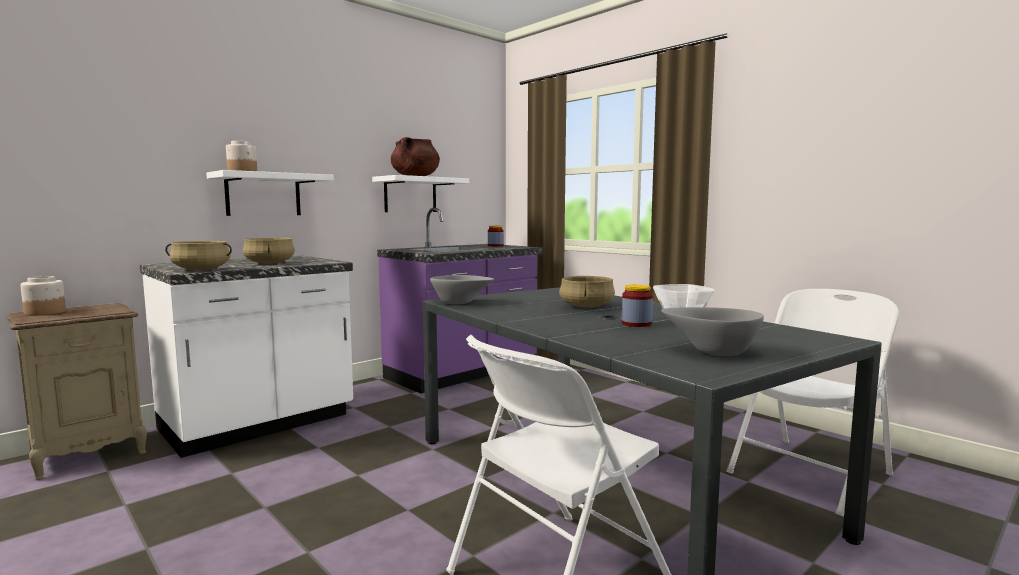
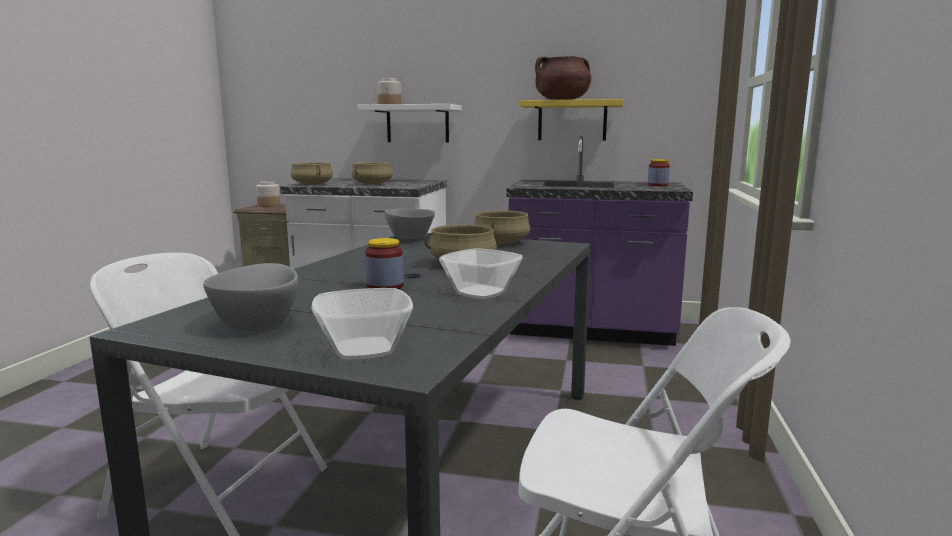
camera: 55 degrees right, 5 degrees up
(410, 195) = (572, 121): white shelf -> yellow shelf
(528, 294) = (500, 243): none -> beige cooking pot
(800, 341) = (365, 349): none -> bowl

